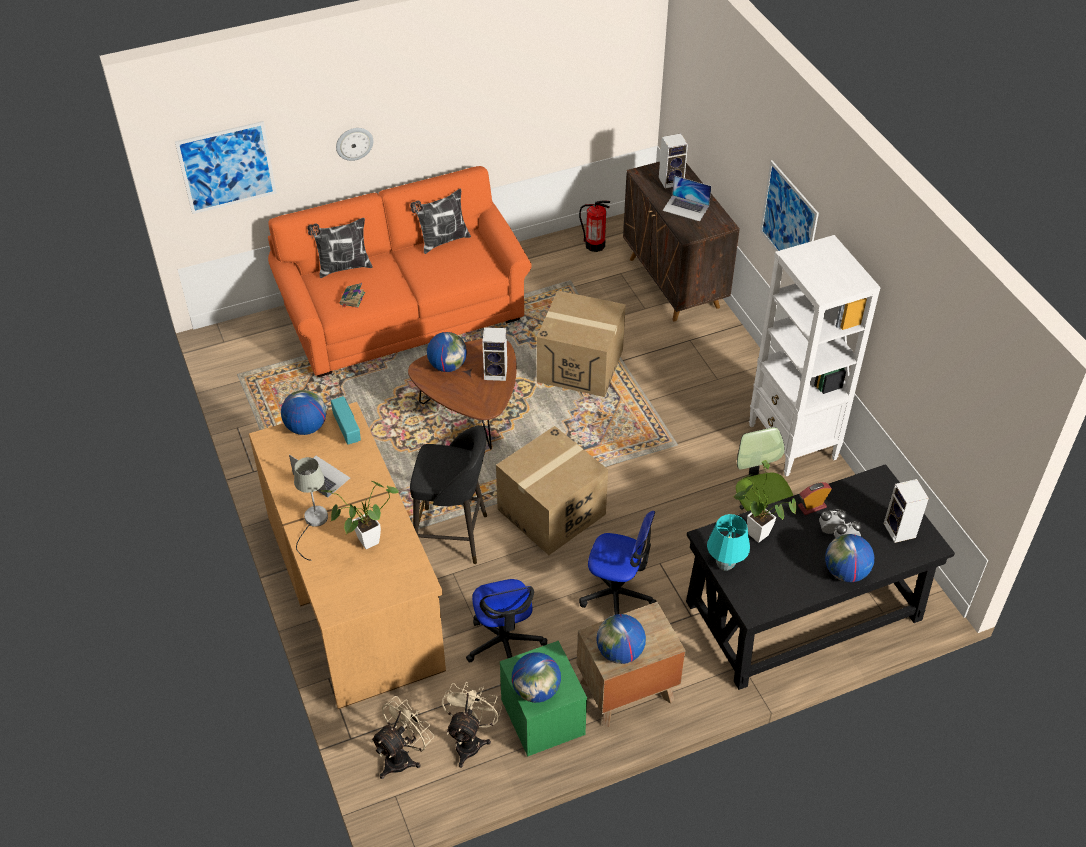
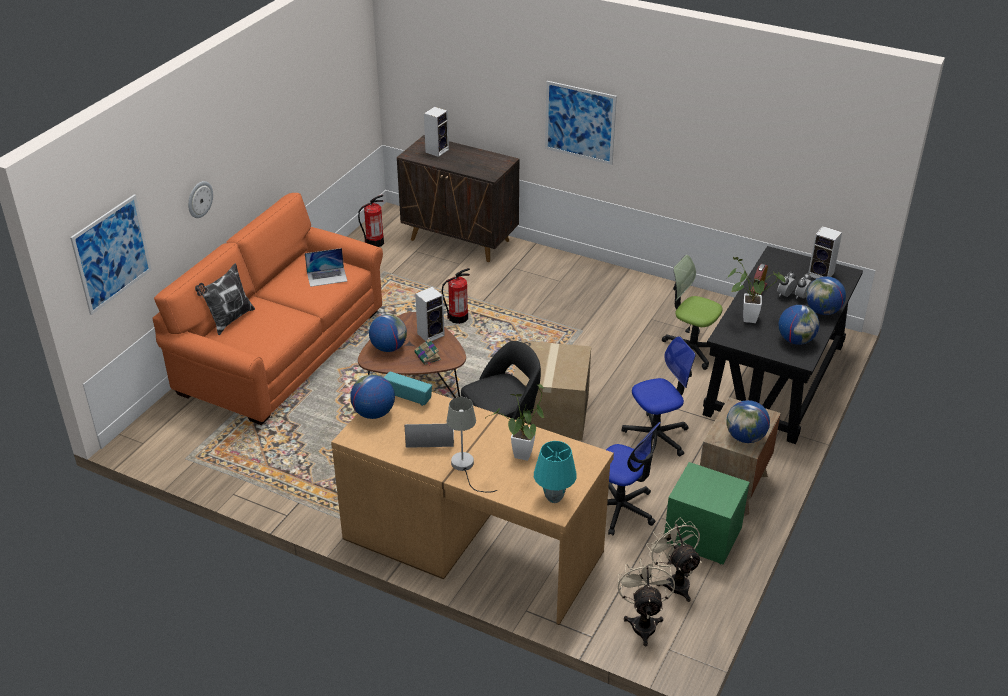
camera: 40 degrees left, 10 degrees down
(352, 299) = (265, 336): book -> book (428, 356)
(442, 241) = (290, 268): pillow -> none
(536, 690) = (714, 498): globe -> globe (796, 340)
(580, 366) = (458, 318): cardboard box -> fire extinguisher
(686, 208) = (468, 161): laptop -> laptop (327, 277)
(725, 565) = (754, 346): turquoise table lamp -> turquoise table lamp (554, 498)
(792, 442) = (651, 292): white bookcase -> none

